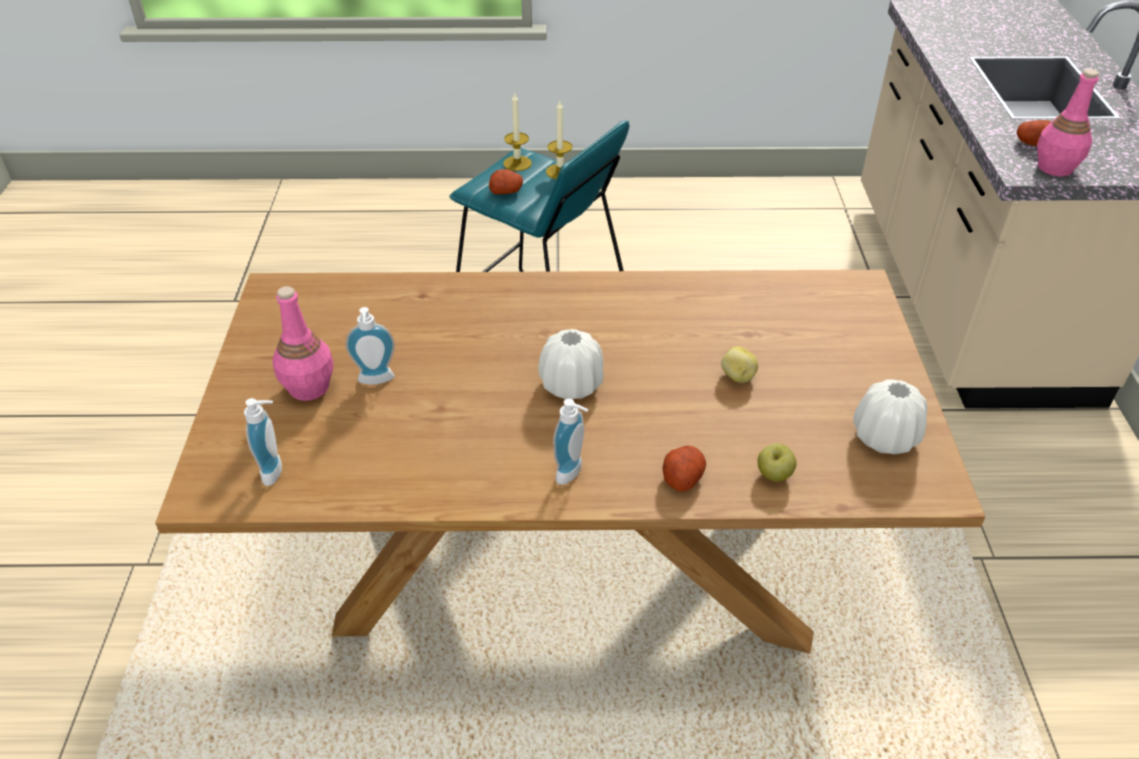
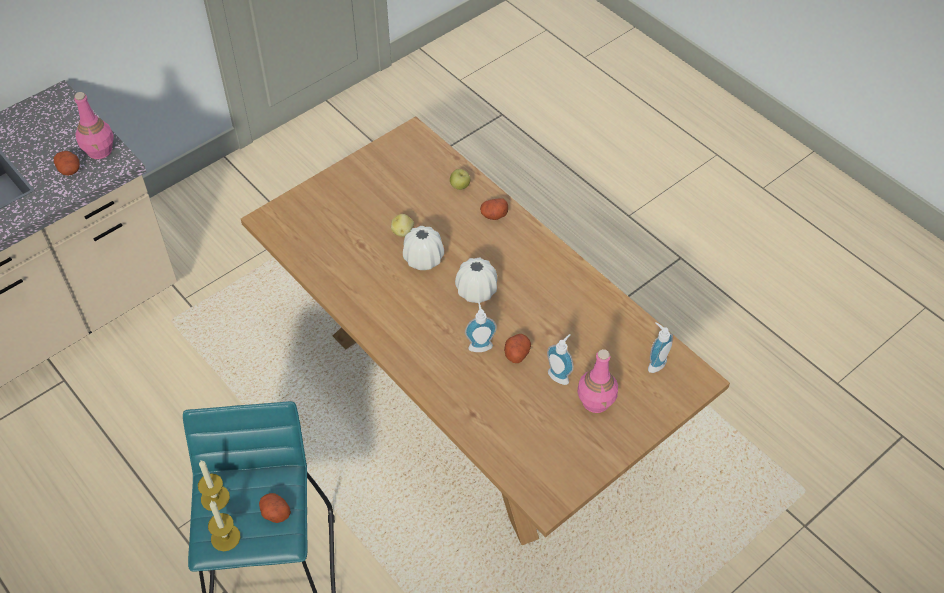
camera: 130 degrees left, 10 degrees up
(448, 366) = (517, 353): none -> potato
(573, 473) = (533, 252): soap dispenser -> soap dispenser (480, 345)
(884, 438) = (396, 162): white vase -> white vase (423, 259)

